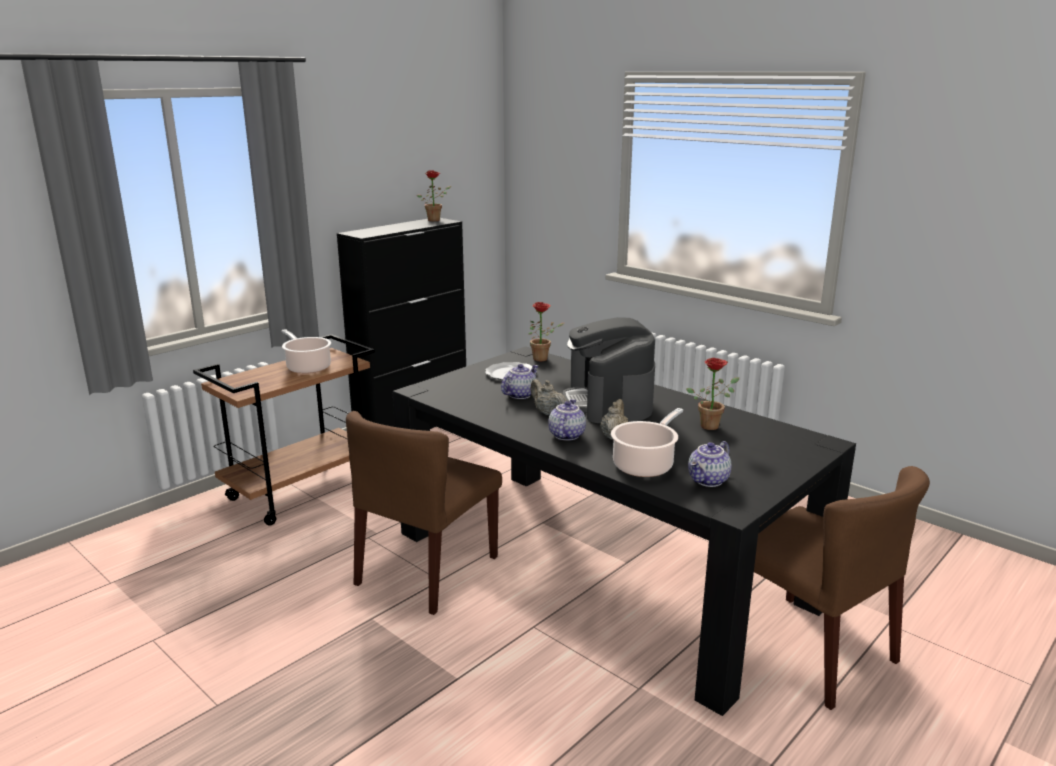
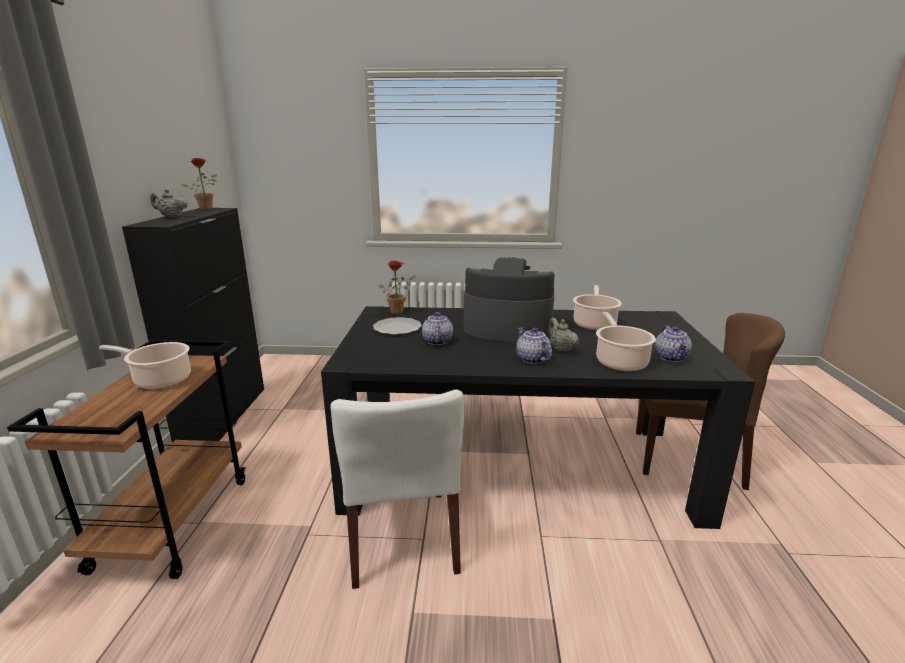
camera: 40 degrees left, 0 degrees up
(427, 571) = (403, 536): brown chair -> white chair
(547, 412) = (483, 347): beige teapot -> beige teapot (171, 217)
(608, 402) = (507, 328): coffee machine -> coffee machine turned 150 degrees clockwise
(712, 425) = (594, 323): potted plant -> cooking pot

